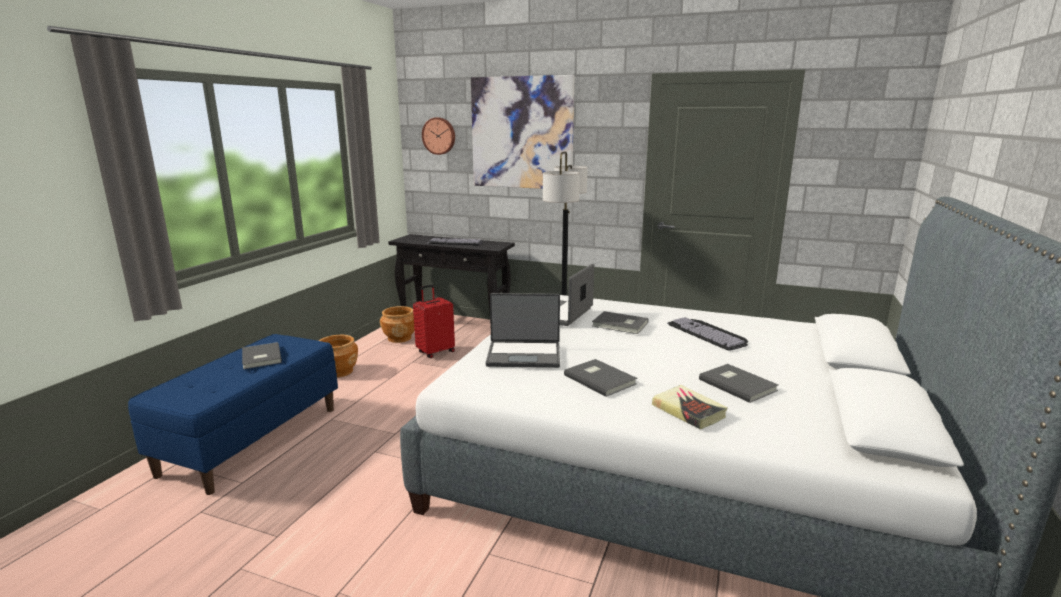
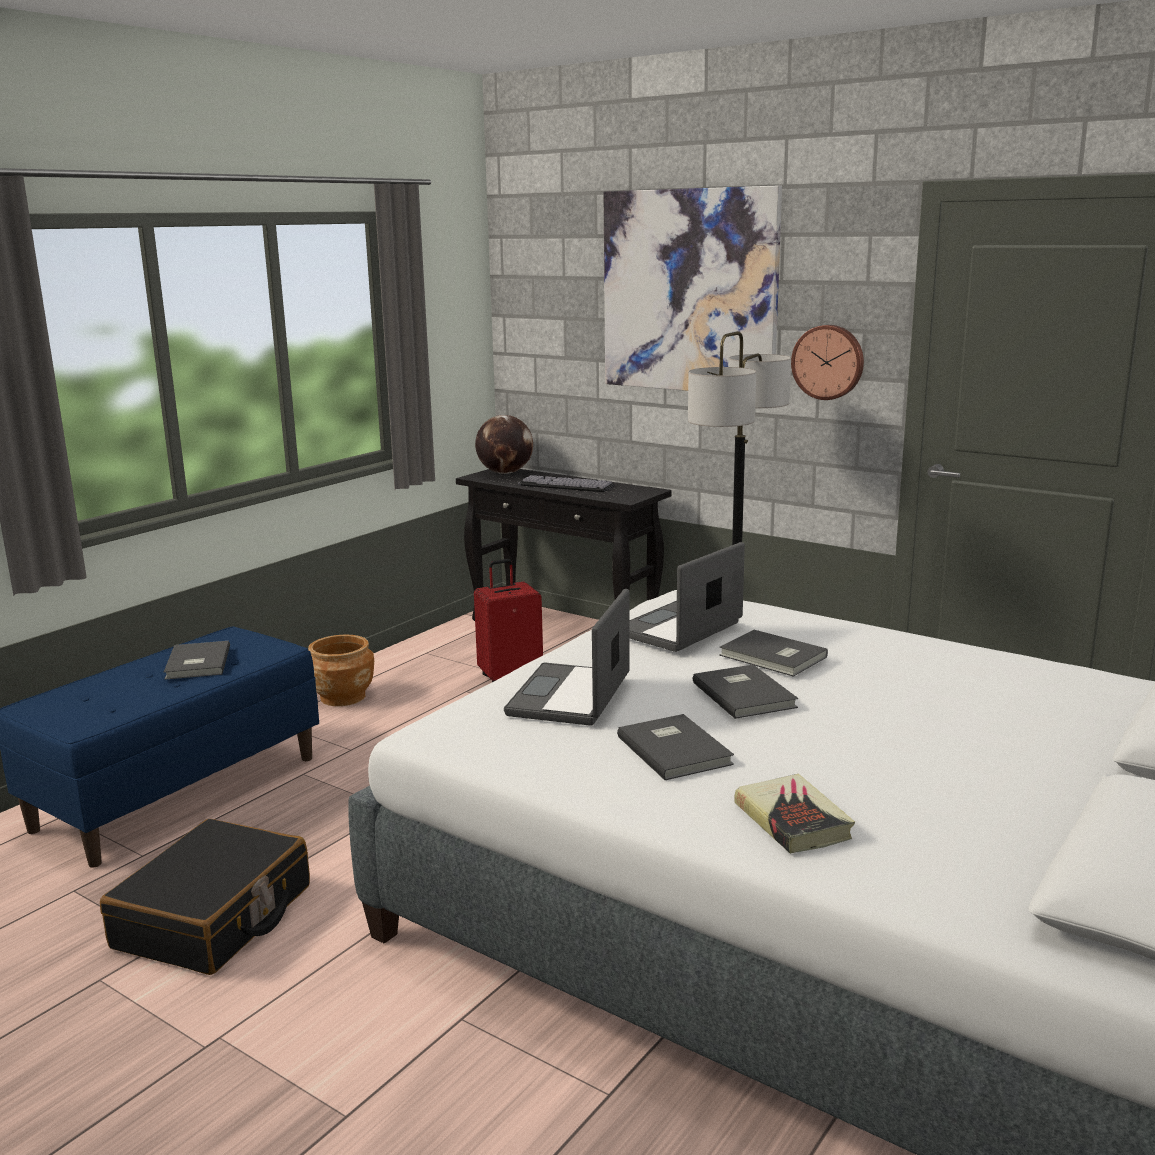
camera: 15 degrees right, 0 degrees up
(306, 515) = (214, 917): none -> black suitcase
(399, 338) = (460, 648): brown planter -> none
(415, 237) = (505, 473): none -> globe
(439, 136) = (551, 294): wall clock -> wall clock (828, 362)
(524, 355) = (571, 697): laptop -> laptop turned 90 degrees clockwise
(710, 333) = (934, 687): keyboard -> none
(737, 384) = (919, 784): grey book -> grey book (745, 694)

